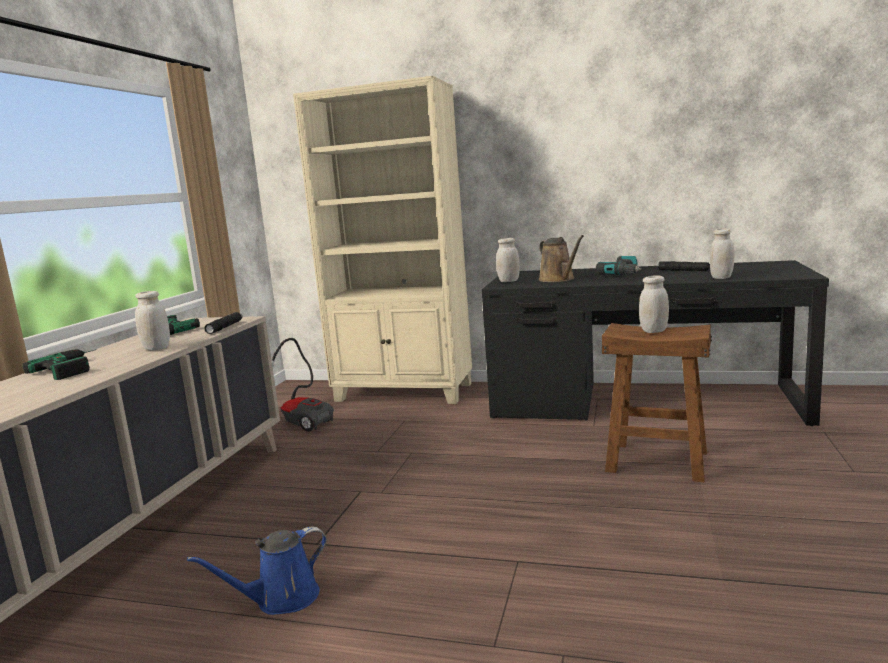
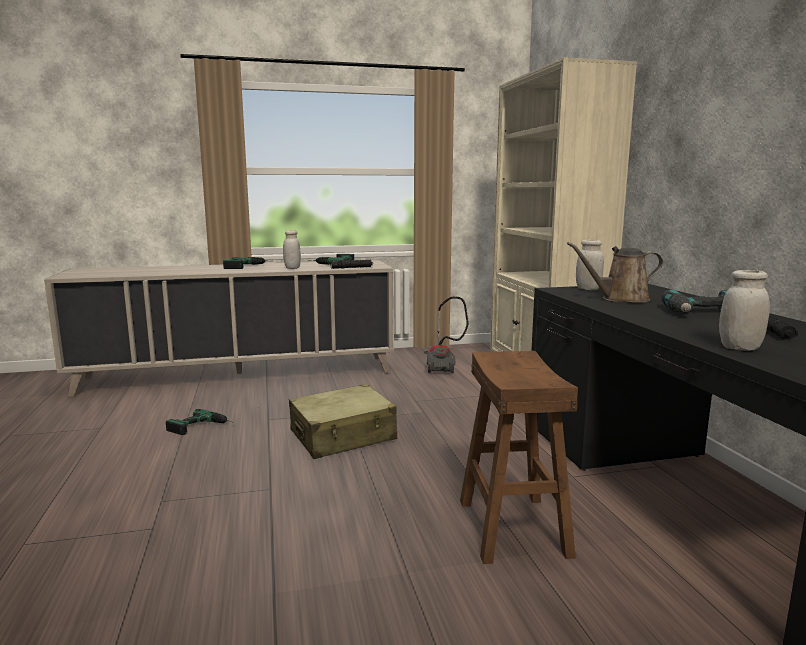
camera: 60 degrees right, 0 degrees up
(281, 599) = (202, 427): blue watering can -> power drill
(424, 502) = (343, 436): none -> beige suitcase
(558, 279) = (620, 299): brown watering can -> brown watering can turned 45 degrees clockwise
(654, 331) = (525, 370): white jar -> none

